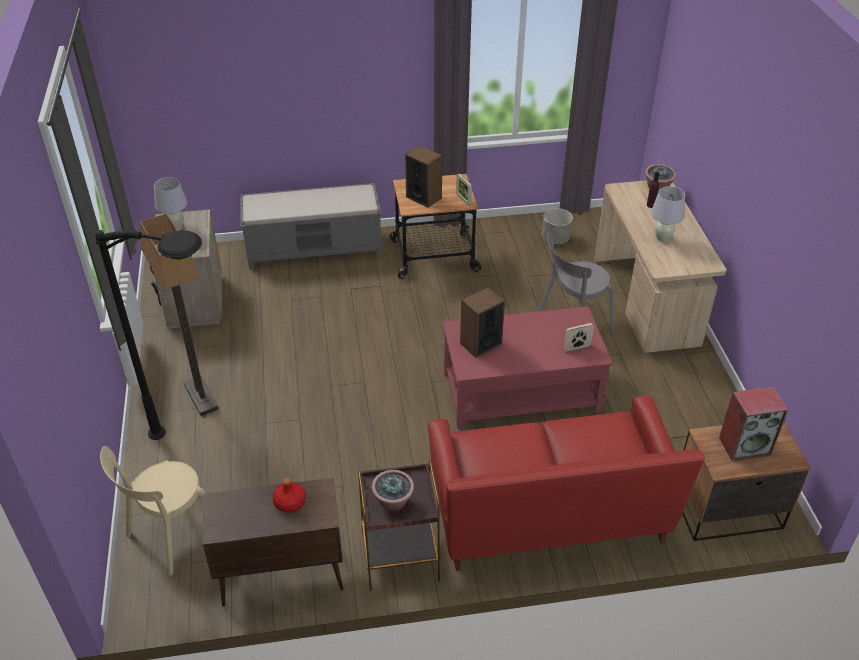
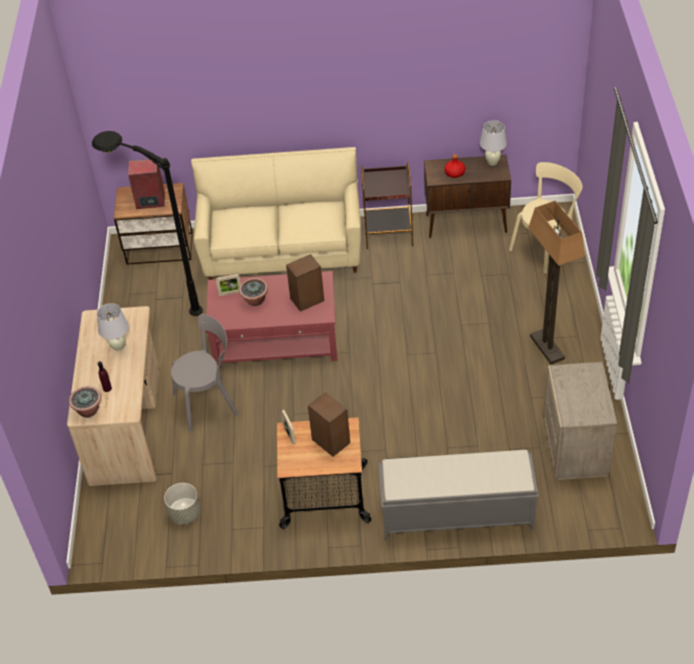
camera: 170 degrees left, 5 degrees up
(176, 228) = (589, 402): white table lamp -> white table lamp (492, 162)
(205, 446) = (534, 306): black floor lamp -> black floor lamp (159, 300)
(393, 502) = (389, 181): potted plant -> potted plant (255, 300)
(548, 513) = (283, 252): red sofa -> beige sofa

